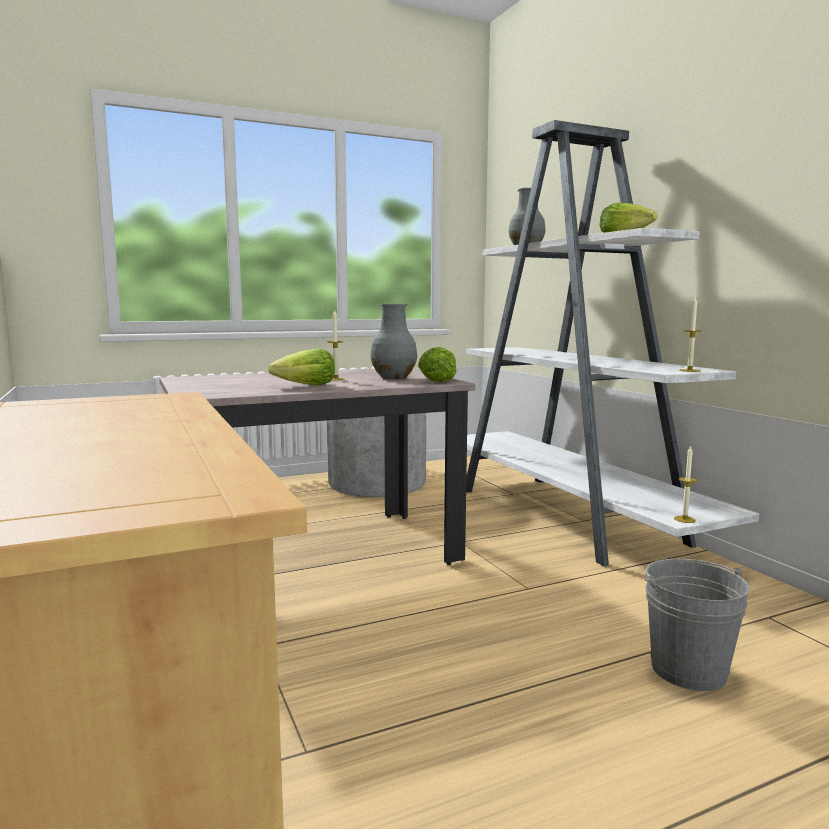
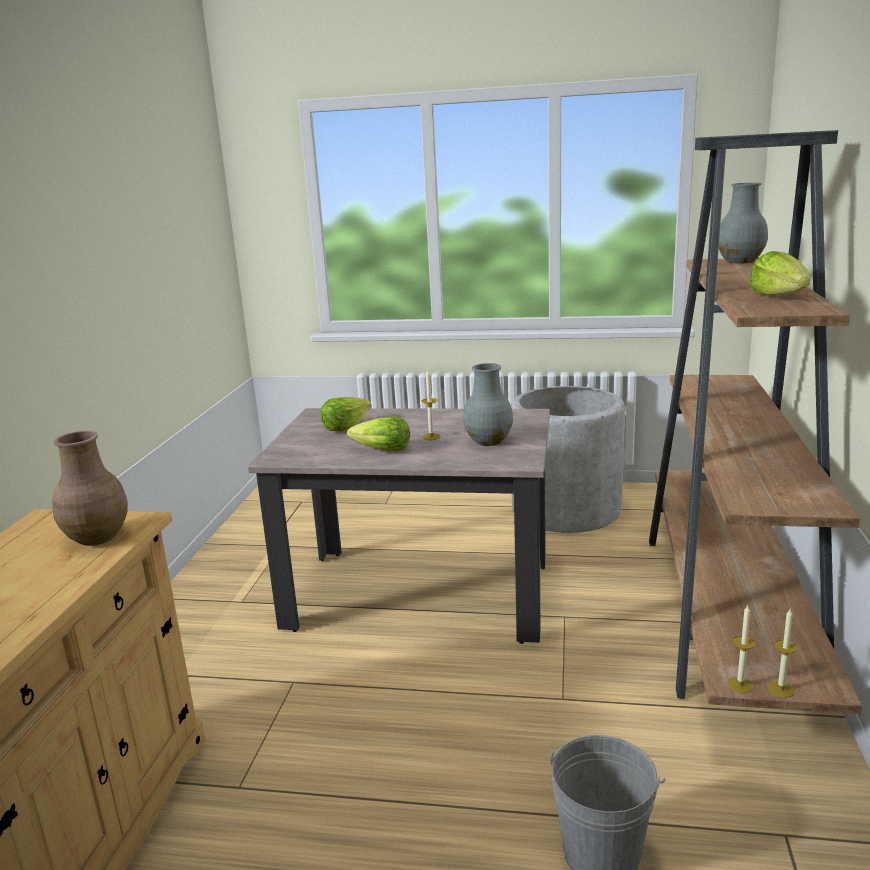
camera: 35 degrees right, 10 degrees up
(138, 405) = (97, 537): none -> brown vase
(438, 380) = (518, 457): lettuce -> lettuce (345, 427)
(568, 516) = (727, 613): white bookcase -> brown bookcase
(689, 370) = (790, 505): candle -> candle (780, 689)

